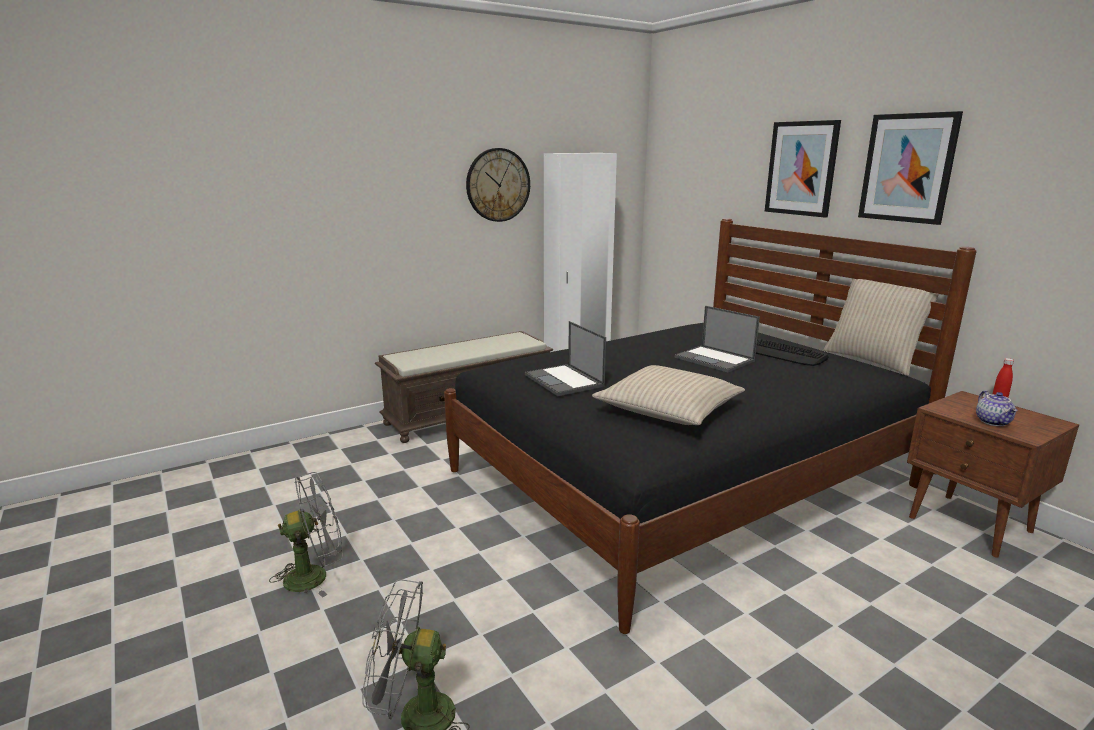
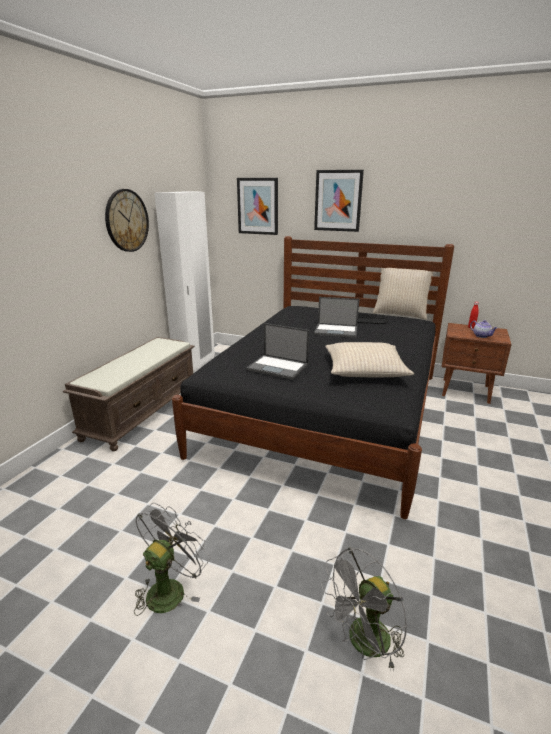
camera: 35 degrees left, 5 degrees up
(907, 168) = (408, 199): picture -> picture (258, 206)

